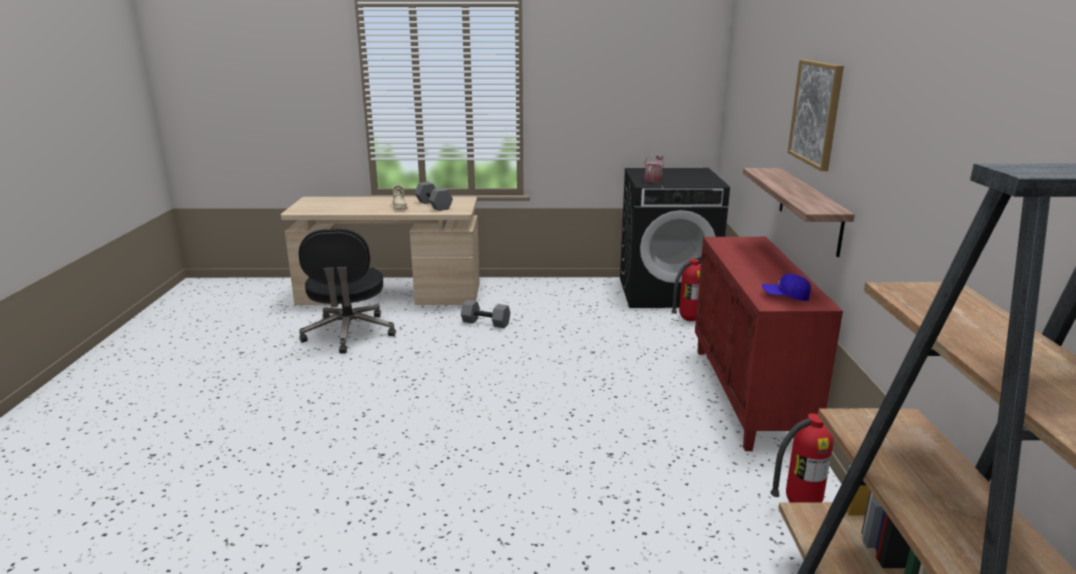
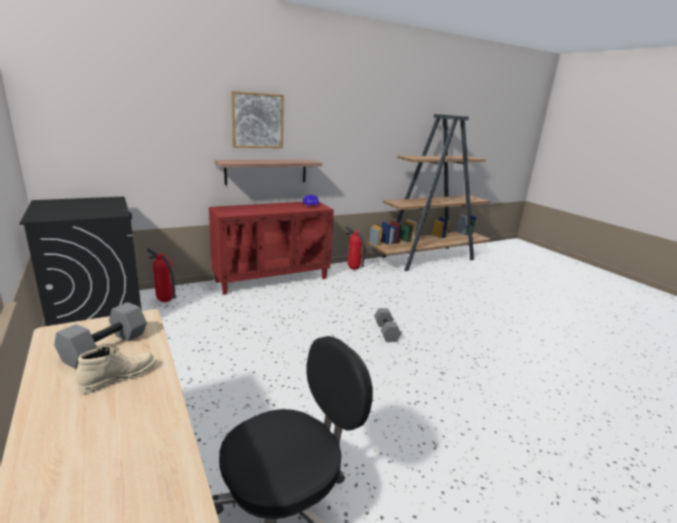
camera: 120 degrees left, 0 degrees up
(486, 322) = (205, 398): grey dumbbell -> grey dumbbell (385, 331)
(653, 179) = (96, 212): watering can -> none

